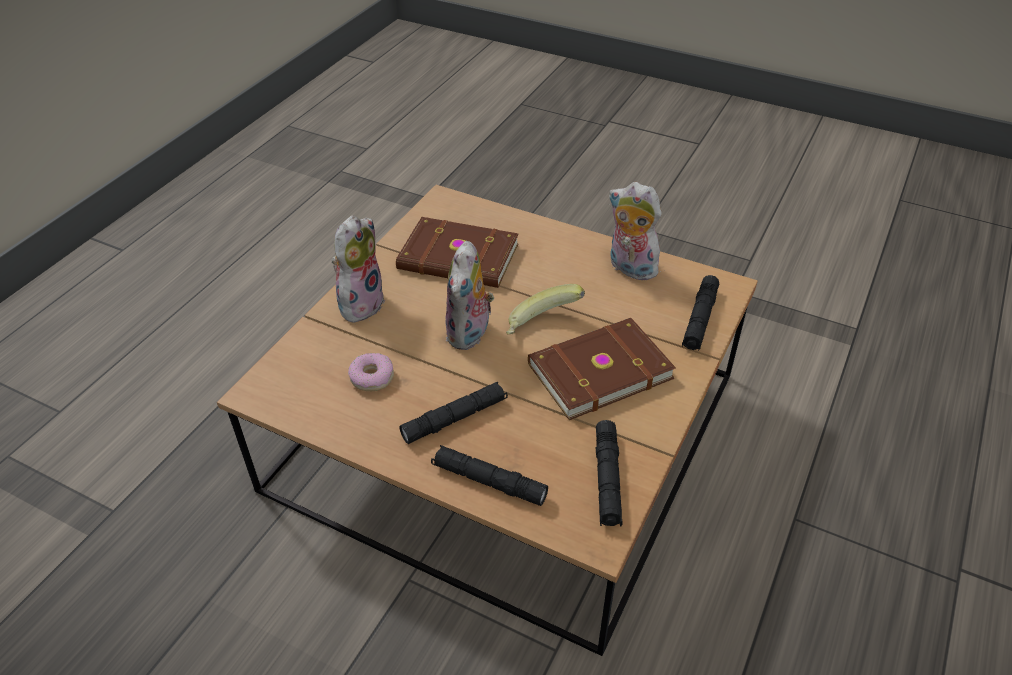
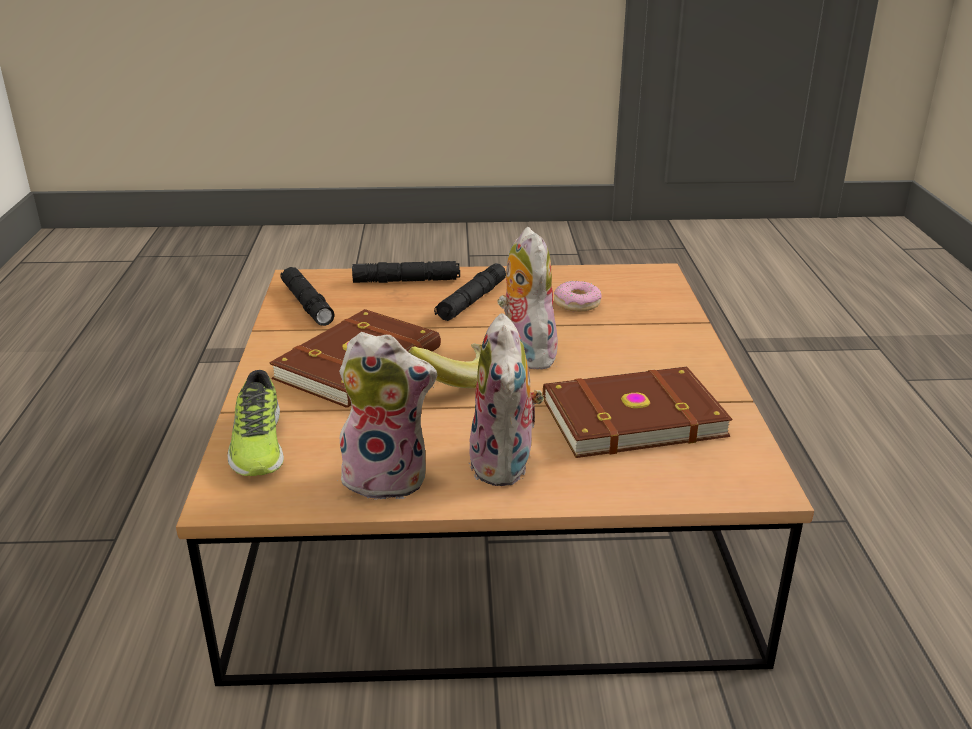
camera: 150 degrees right, 15 degrees down
(360, 303) = (673, 345): plush toy -> plush toy (505, 465)
(699, 319) = (257, 444): black flashlight -> shoe

